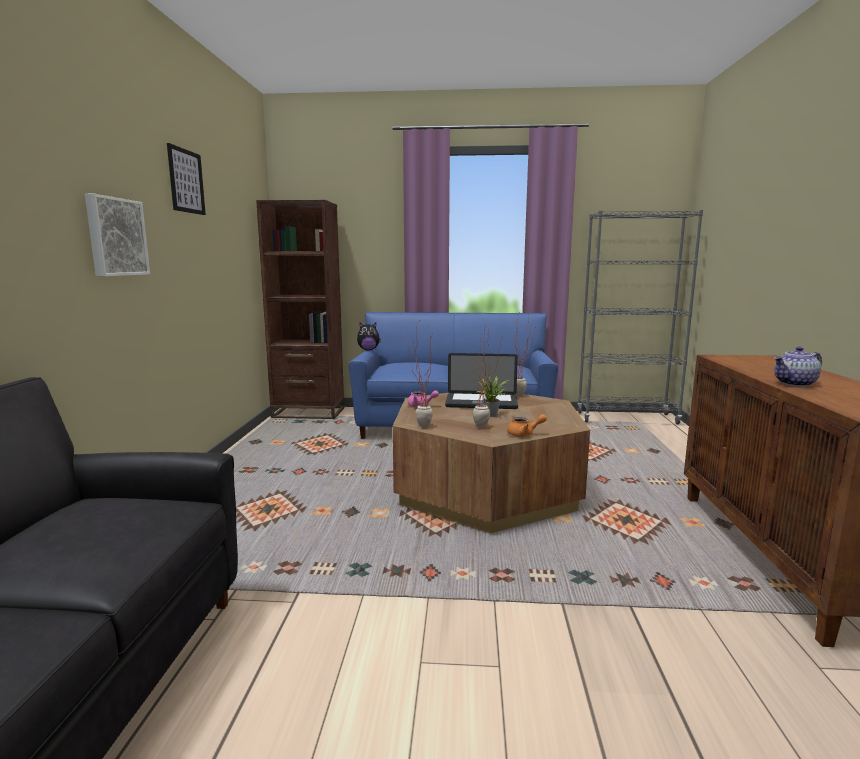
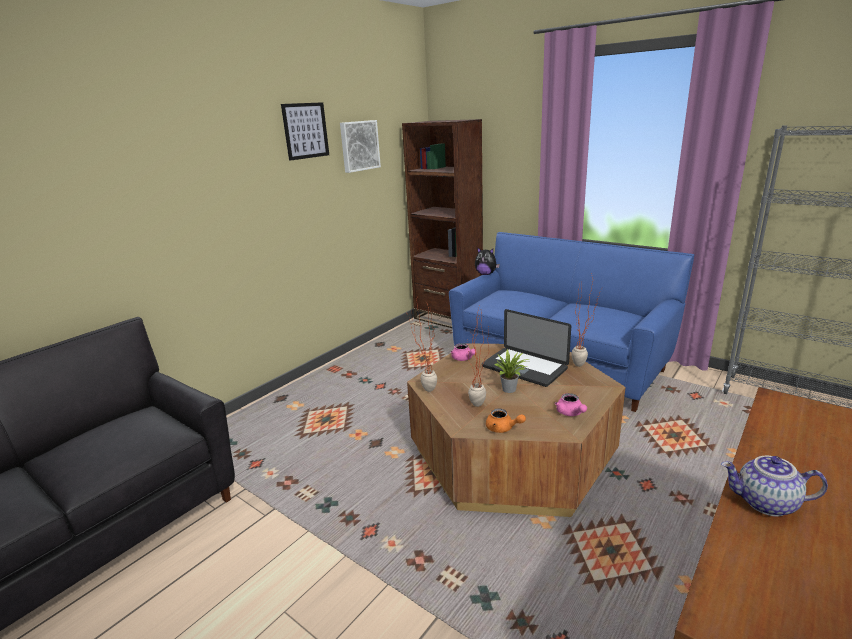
camera: 35 degrees right, 10 degrees up
(115, 237) = (222, 199): picture -> picture (359, 146)
(557, 418) = (570, 413): none -> pink teapot

